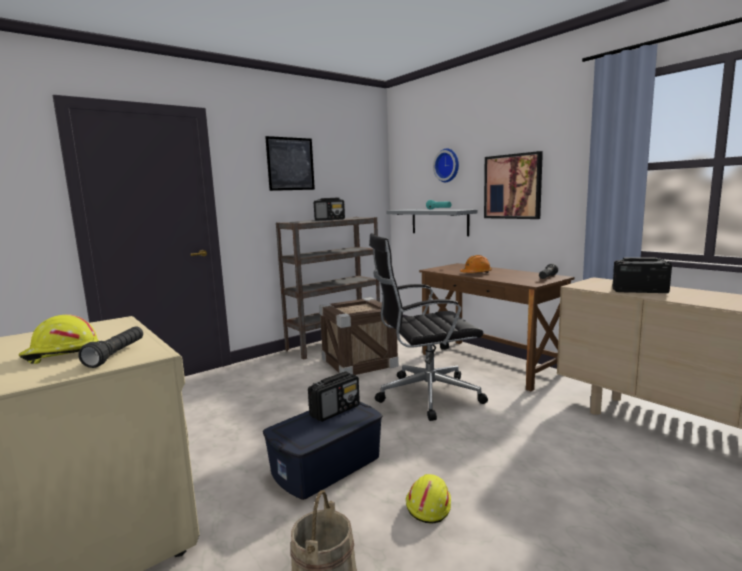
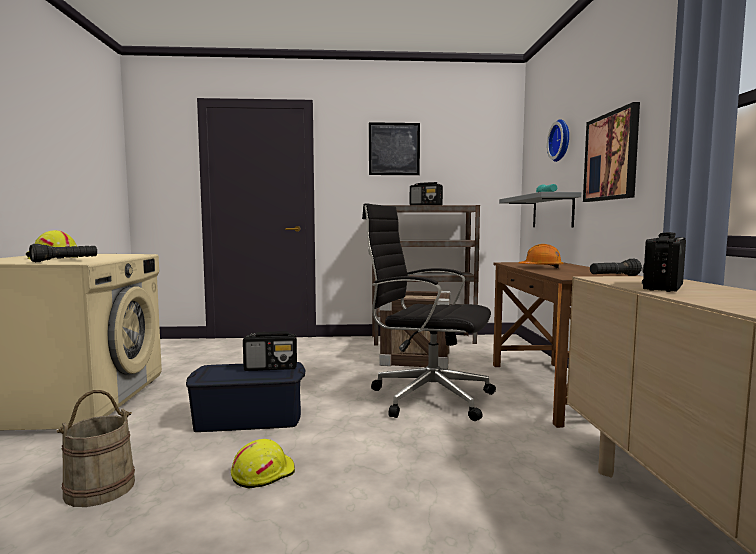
camera: 35 degrees right, 5 degrees down
(639, 291) = (663, 287): radio -> radio turned 105 degrees counterclockwise

